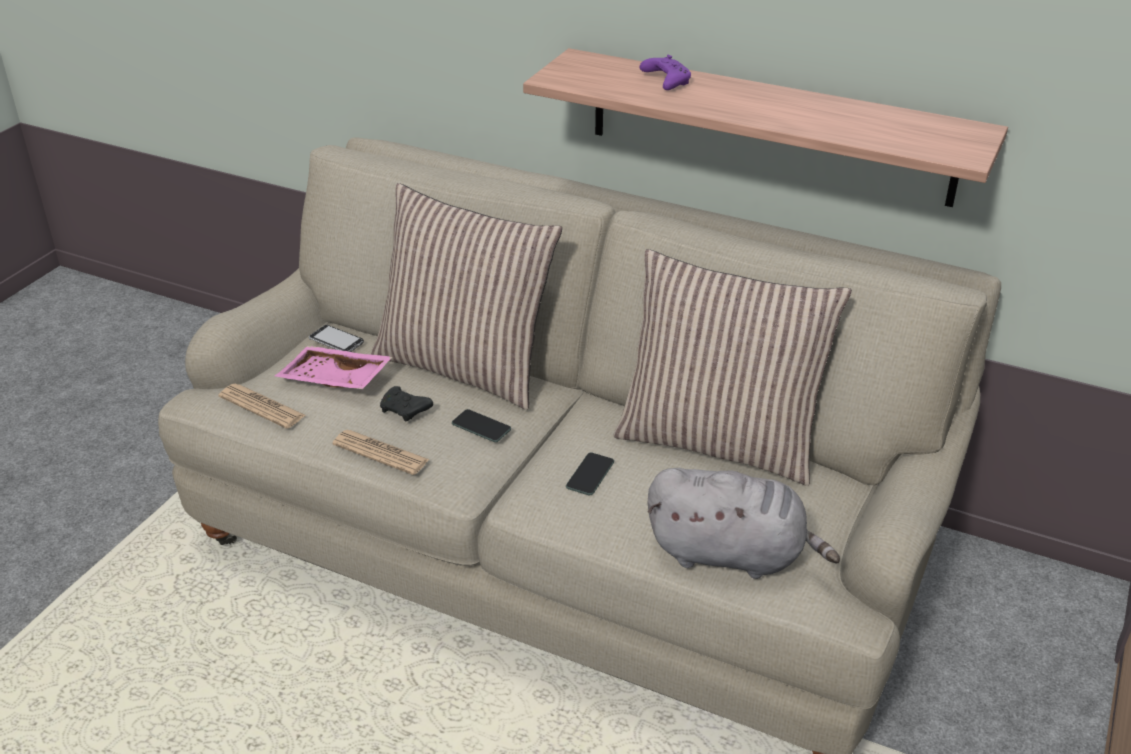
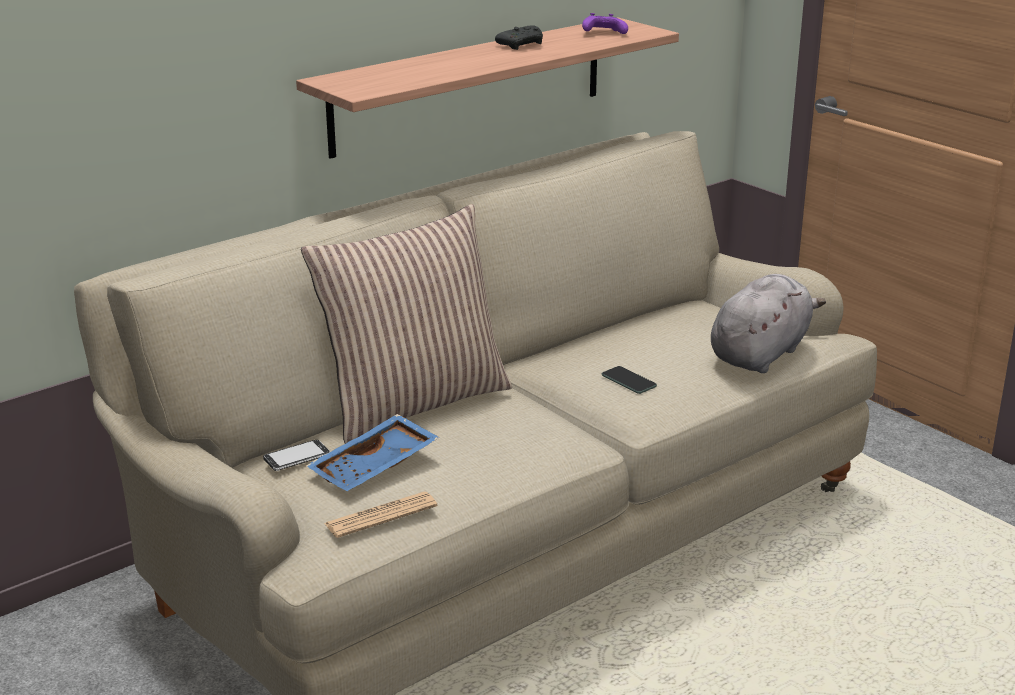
camera: 65 degrees left, 10 degrees down
(334, 381) = (375, 468): pink tray -> blue tray
(381, 453) = (518, 466): newspaper -> none
(405, 411) = (463, 441): black game controller -> black game controller (522, 45)
(481, 426) = (518, 413): phone -> none
(665, 81) = (420, 67): purple game controller -> purple game controller (602, 33)
(719, 440) = (622, 326): pillow -> none

